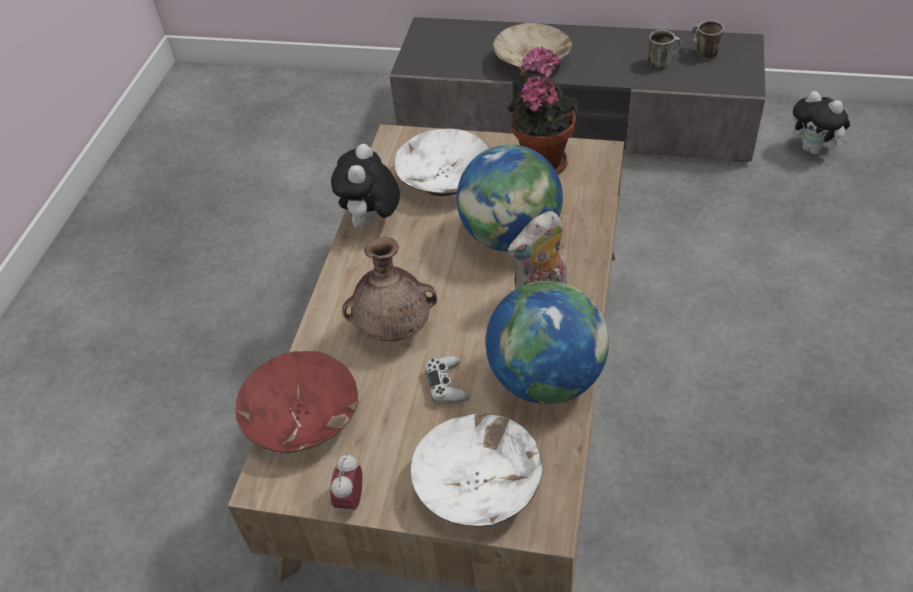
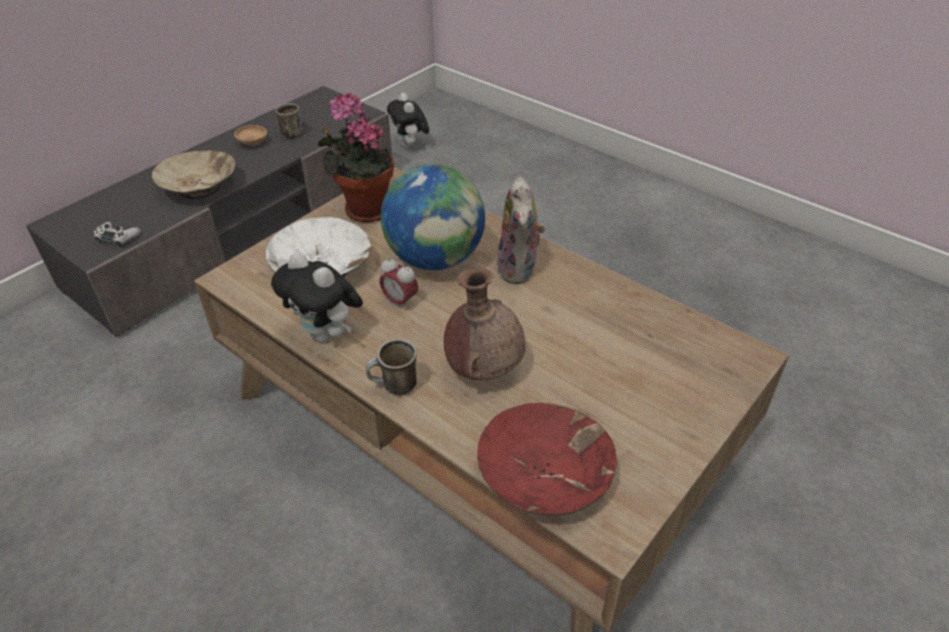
camera: 65 degrees left, 5 degrees down
(351, 500) = (668, 471): alarm clock -> alarm clock (400, 301)
(447, 384) = (574, 358): white game controller -> white game controller (118, 238)
(478, 484) = (693, 379): white bowl -> none
(546, 379) = (608, 300): globe -> none
(622, 50) = (252, 142): none -> brown bowl
(702, 53) = (308, 114): mug -> mug (394, 388)
(814, 149) = (410, 146): plush toy -> plush toy turned 90 degrees clockwise

